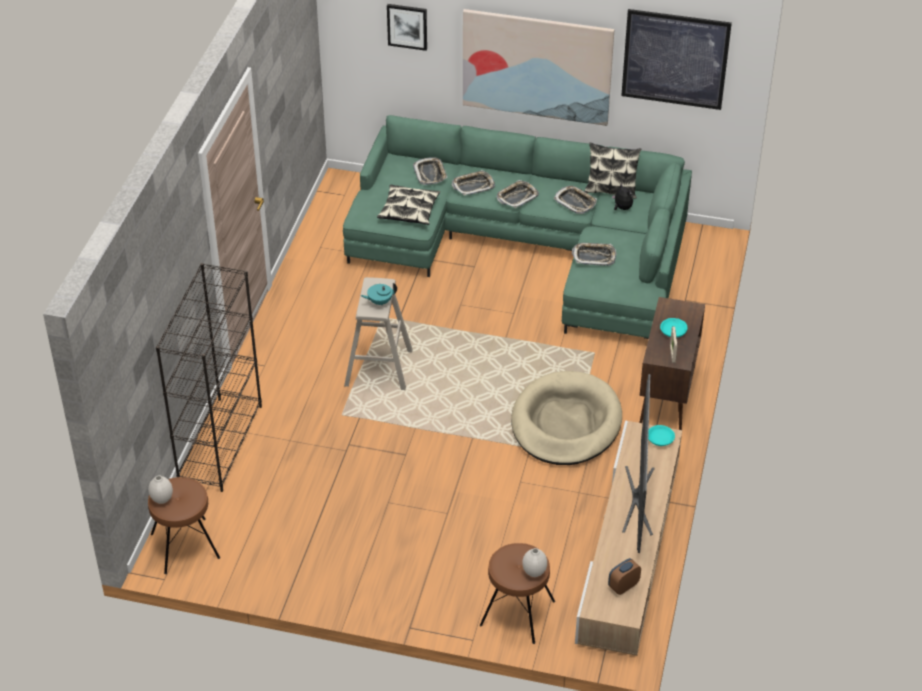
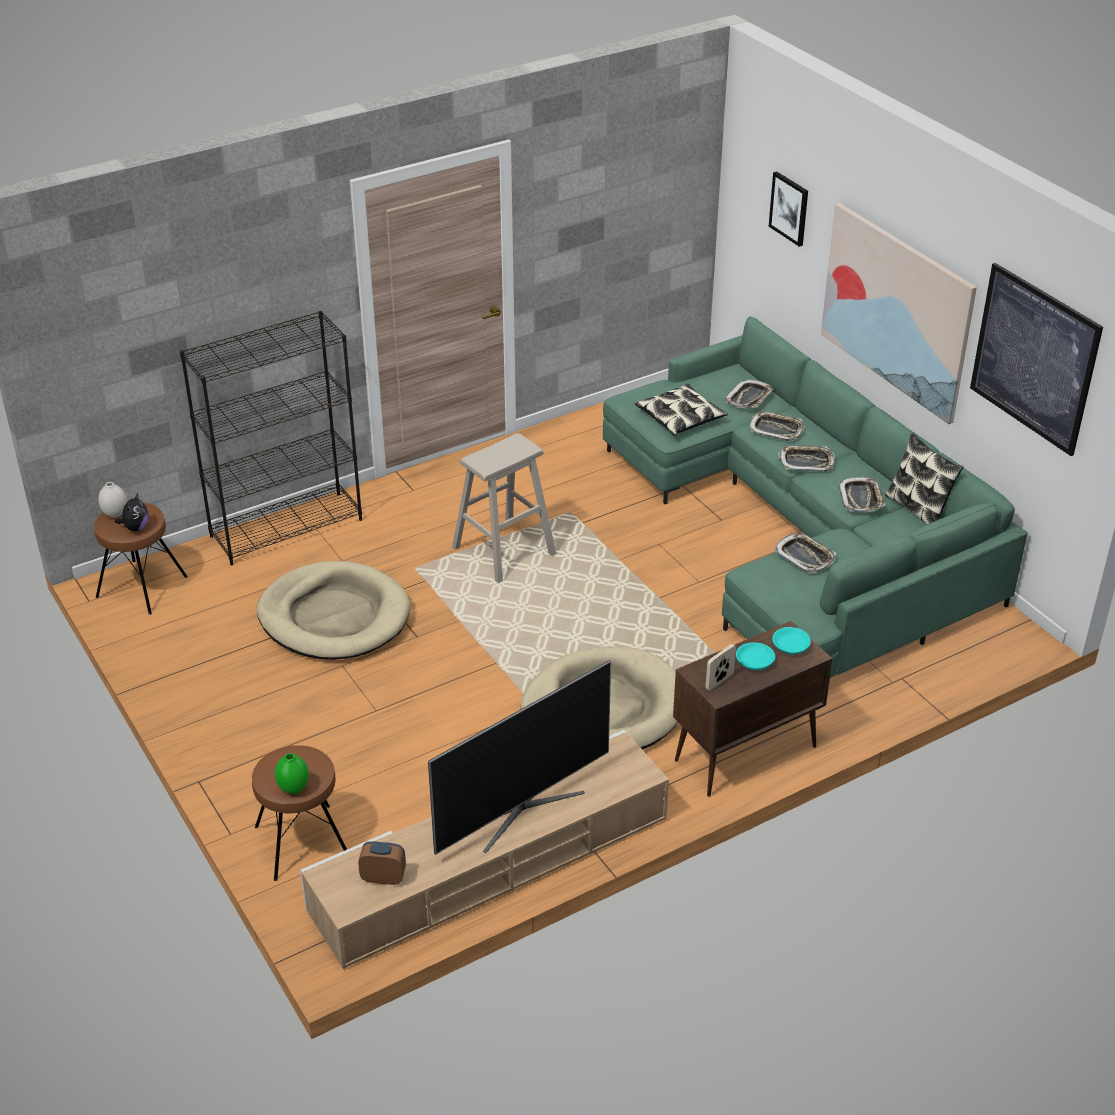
camera: 45 degrees right, 5 degrees down
(338, 477) = (334, 617): none -> beige dog bed
(379, 302) = (498, 459): turquoise teapot -> none
(534, 573) = (293, 789): white vase -> green vase
(622, 208) = (905, 531): plush toy -> plush toy (136, 528)
(660, 439) = (632, 772): turquoise bowl -> turquoise bowl (790, 646)

